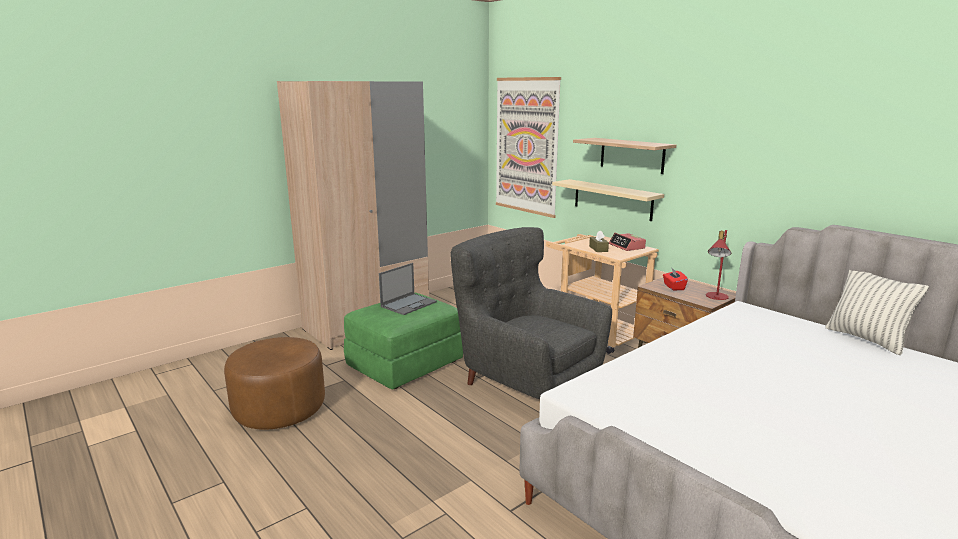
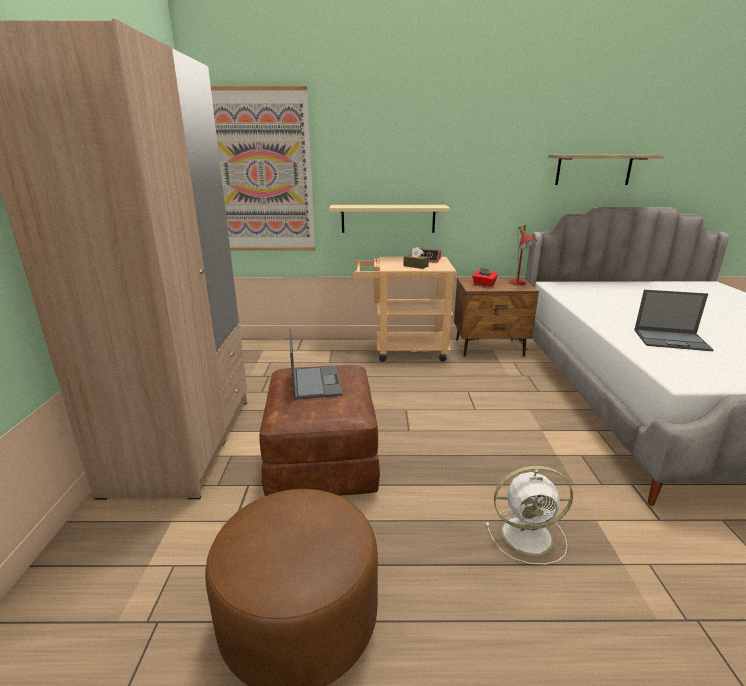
camera: 50 degrees left, 5 degrees up
(405, 363) = (321, 459): green ottoman -> brown ottoman
(419, 456) = (529, 535): none -> white fan
(527, 382) = (448, 413): grey armchair -> none
(632, 155) = (408, 170): shelf -> shelf (593, 169)
(678, 380) = (672, 340): none -> laptop
(866, 339) = (633, 282): pillow -> none

